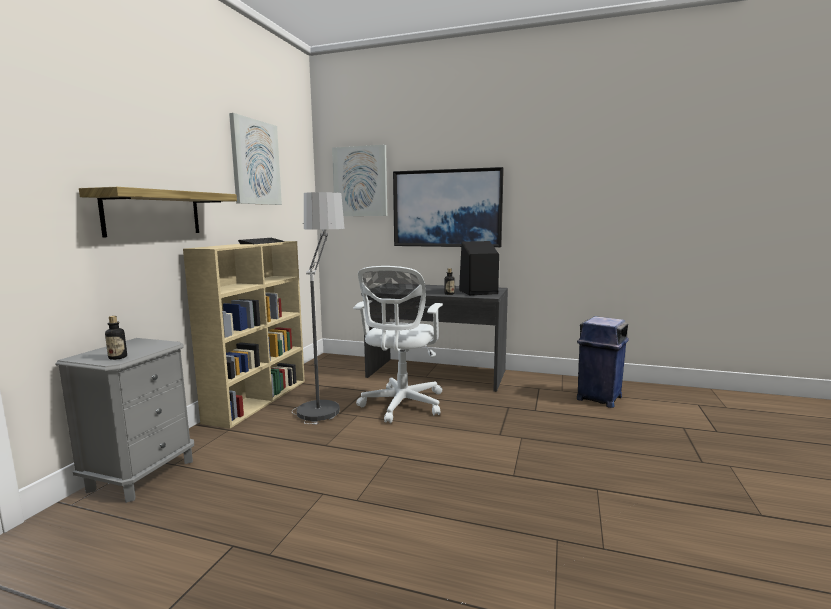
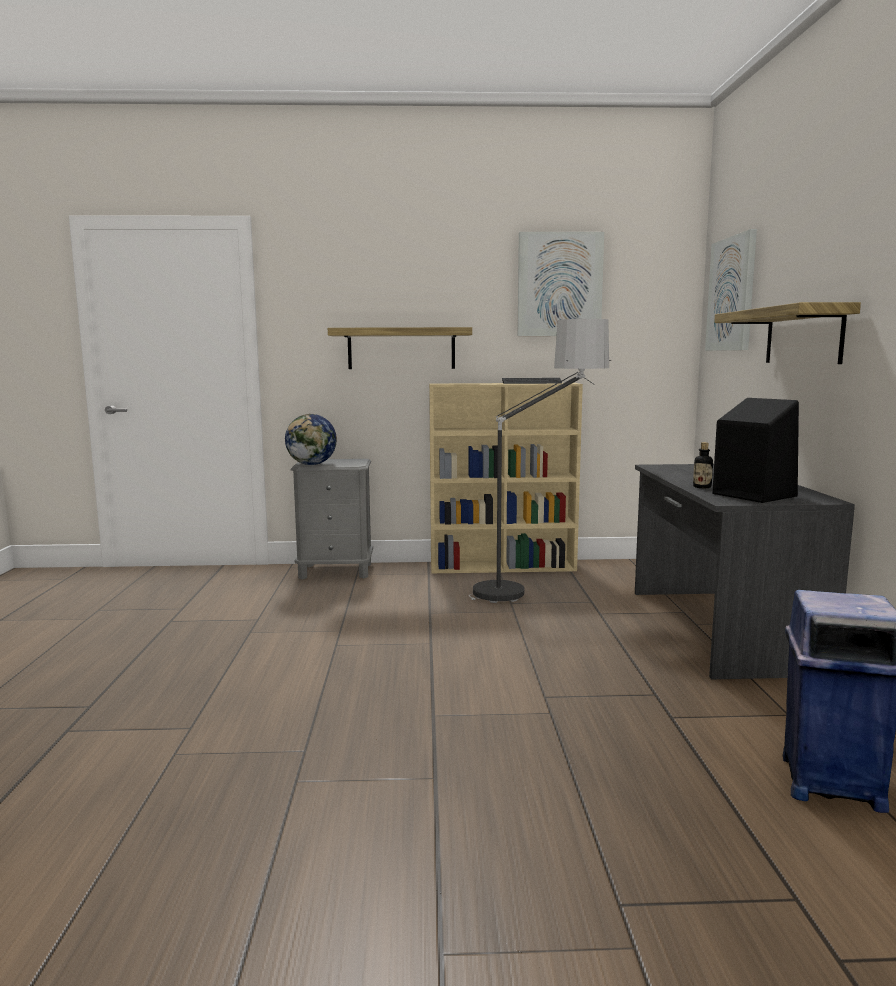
camera: 70 degrees right, 0 degrees up
(118, 357) = (312, 464): bottle -> globe
(401, 406) = (568, 627): white office chair -> none
(447, 208) = (803, 336): picture -> shelf

